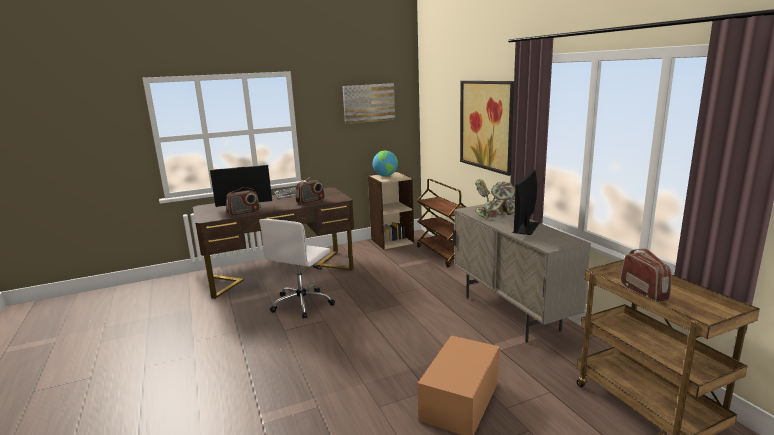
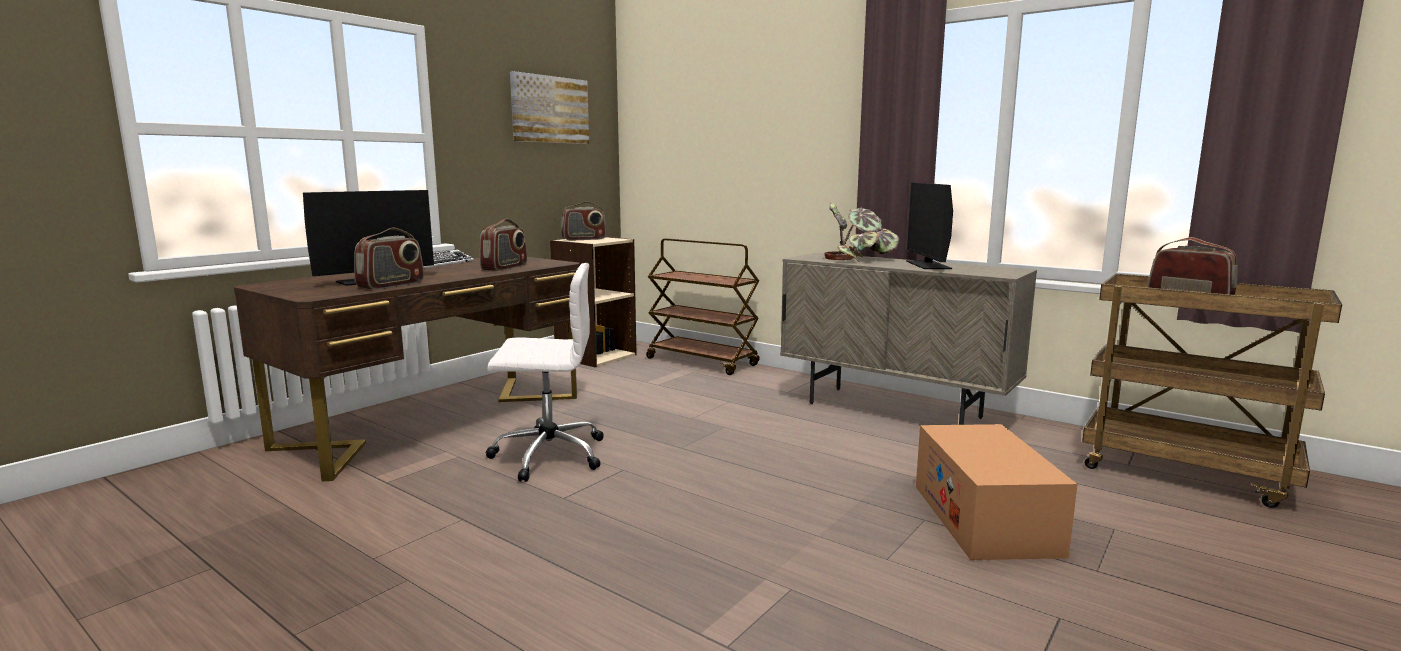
camera: 30 degrees left, 5 degrees down
(303, 303) = (547, 455): white office chair -> white office chair turned 90 degrees counterclockwise
(385, 176) = (584, 239): globe -> radio
(486, 125) = (788, 136): picture -> none

